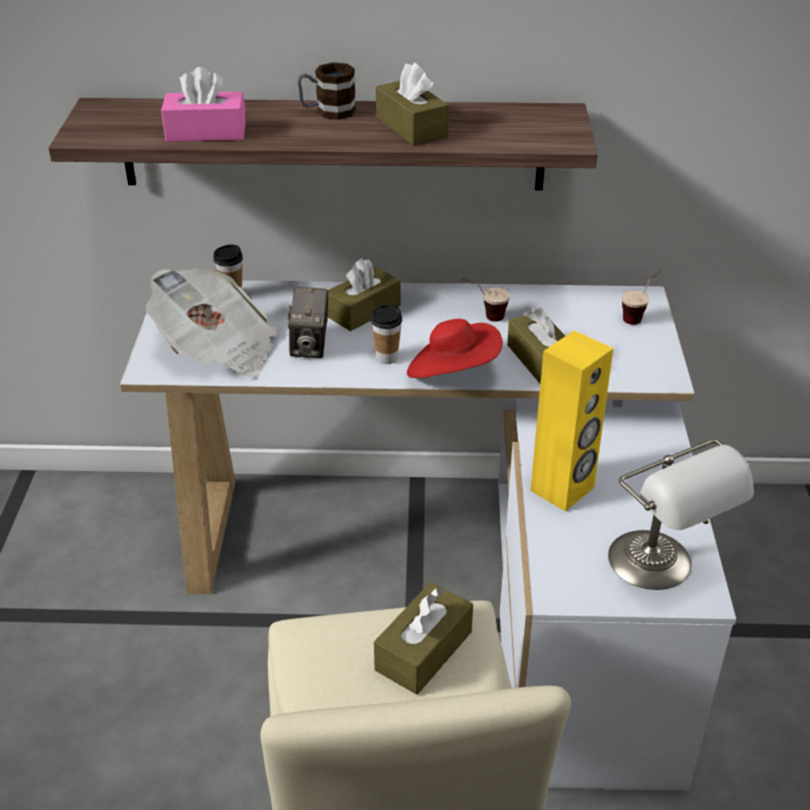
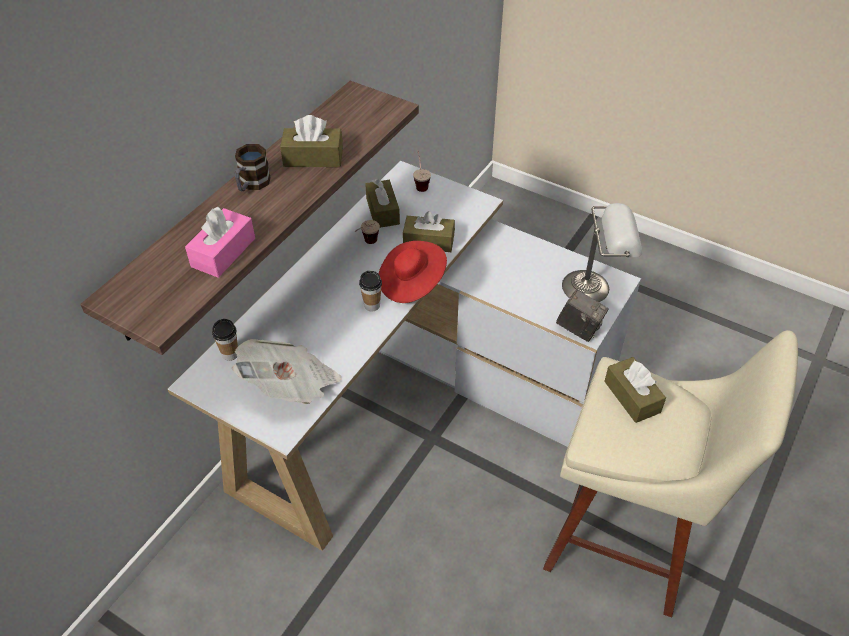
camera: 60 degrees left, 10 degrees up
(310, 346) = (328, 336): camera -> camera (579, 329)
(363, 311) = (311, 295): brown tissue box -> brown tissue box (382, 211)
(563, 489) = (513, 292): yellow speaker -> none

